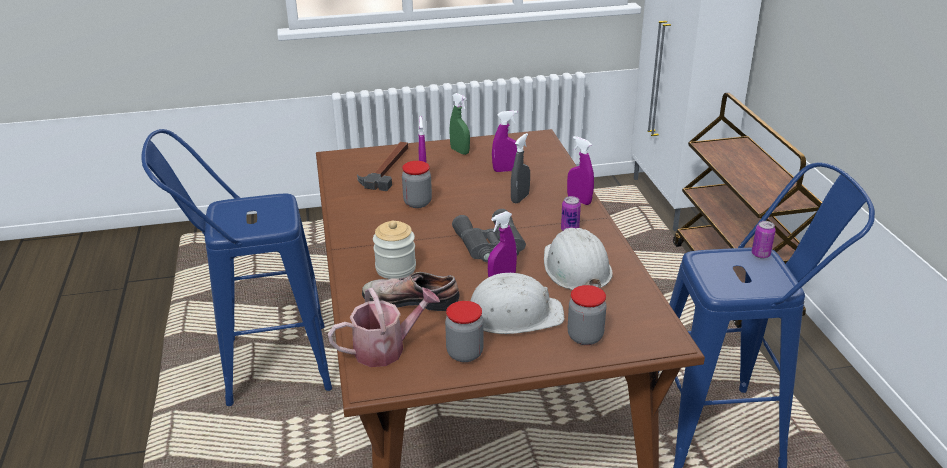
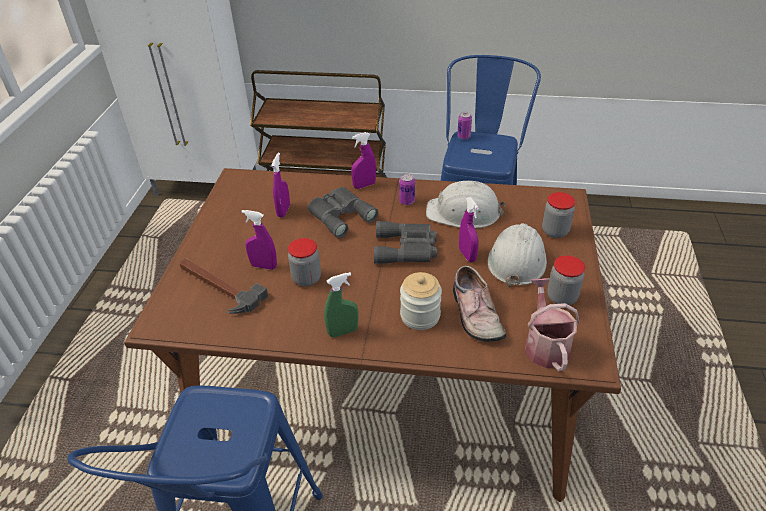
camera: 70 degrees left, 10 degrees up
(412, 299) = (474, 314): shoe -> shoe turned 45 degrees counterclockwise
(460, 151) = (223, 230): green spray bottle -> green spray bottle (343, 332)
(520, 198) = (340, 214): grey spray bottle -> grey binoculars

